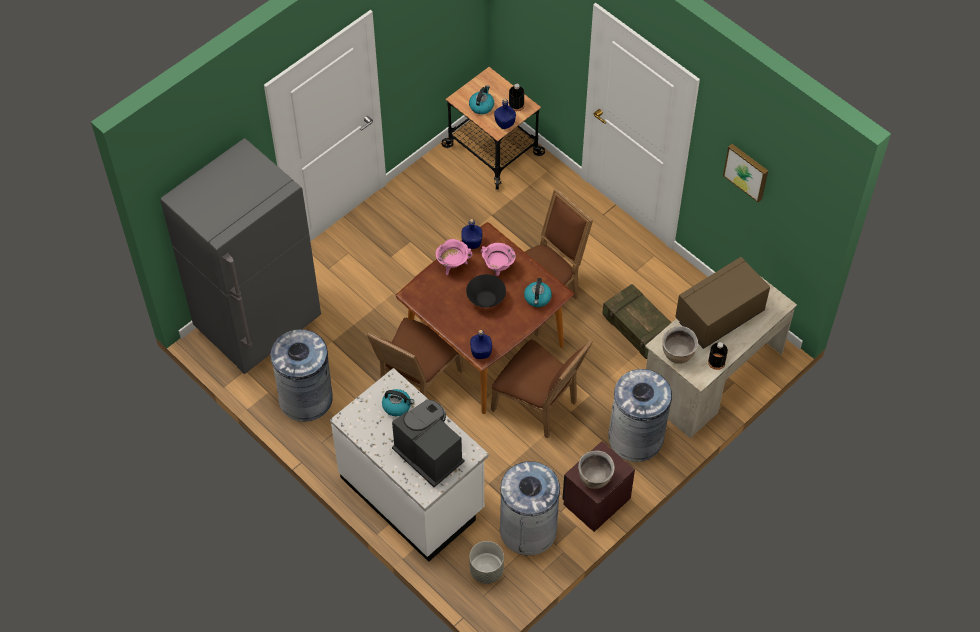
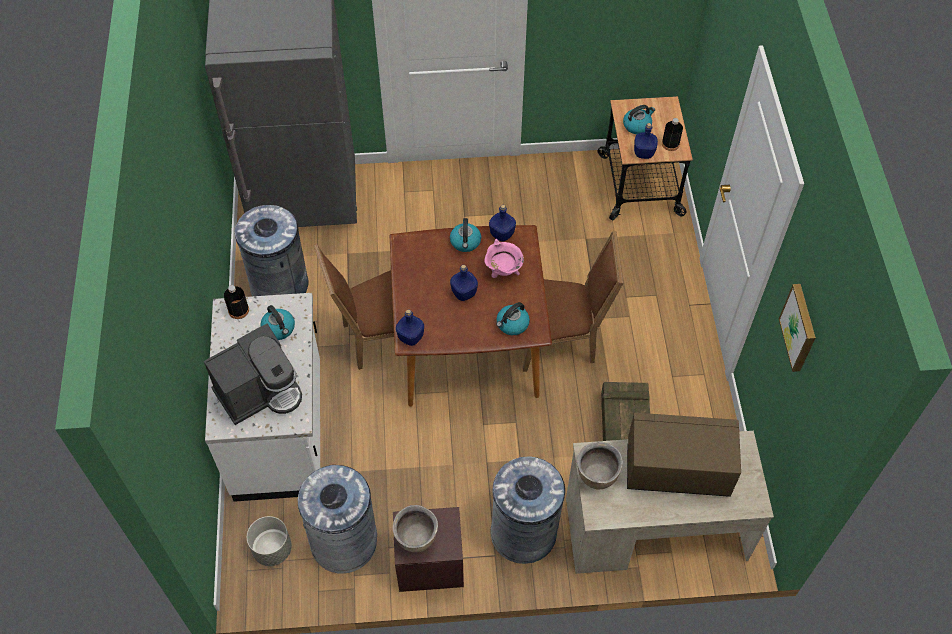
camera: 40 degrees right, 0 degrees up
(428, 453) = (260, 392): coffee machine -> coffee machine turned 60 degrees clockwise
(453, 265) = (465, 242): pink cooking pot -> kettle
(486, 300) = (463, 293): black bowl -> blue bottle
(539, 406) = (464, 436): brown chair -> none
(716, 362) = (629, 513): black bottle -> black bottle (238, 310)

